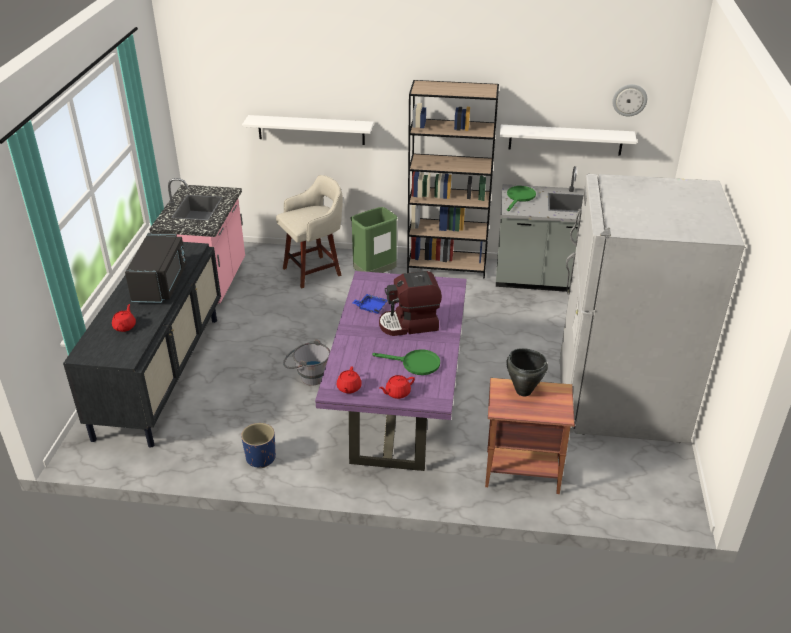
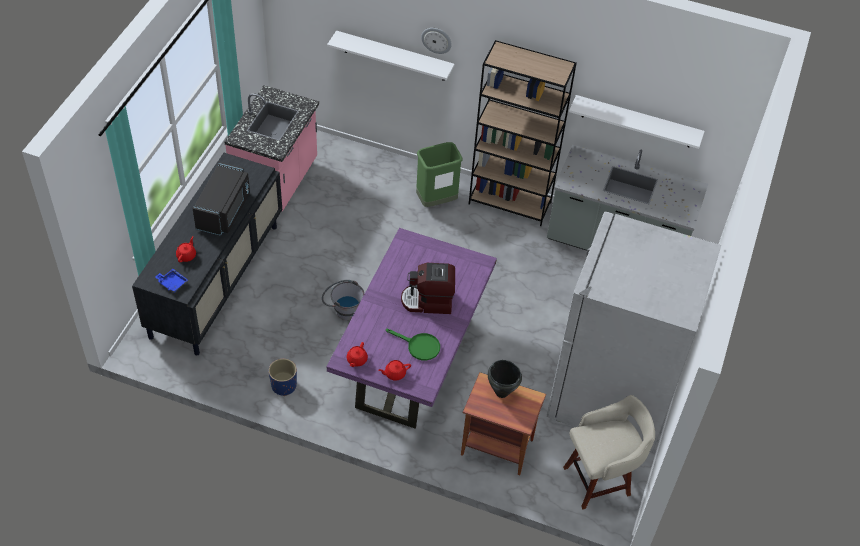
camera: 10 degrees right, 15 degrees up
(314, 271) = (380, 184): beige stool -> beige stool (600, 481)
(371, 307) = (400, 275): blue tray -> blue tray (172, 283)
(519, 197) = (581, 167): green frying pan -> none
(629, 100) = (702, 104): wall clock -> wall clock (436, 40)

